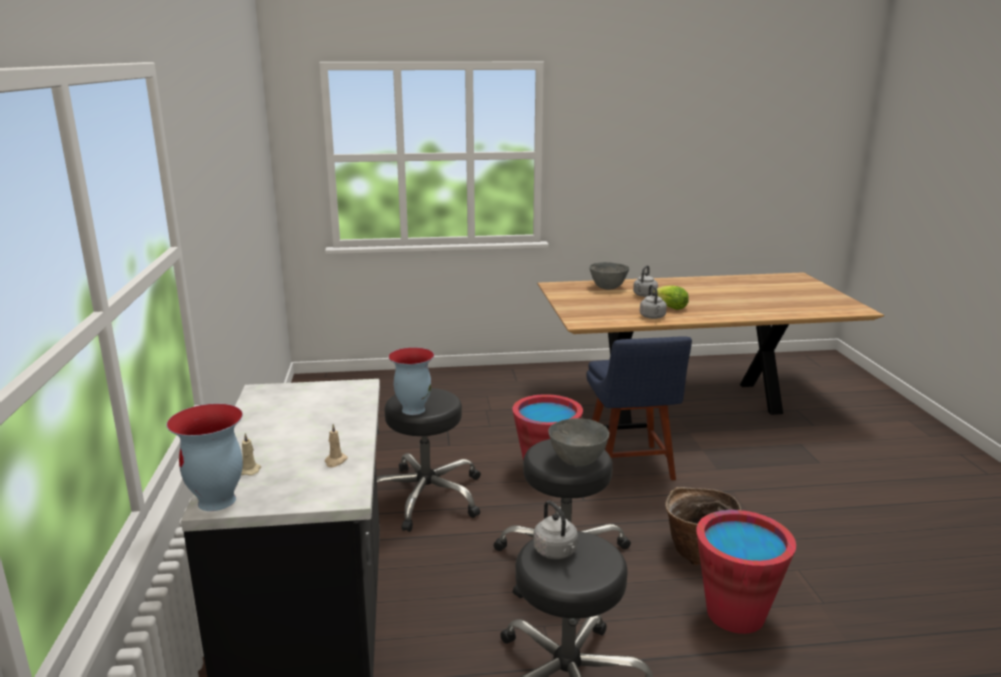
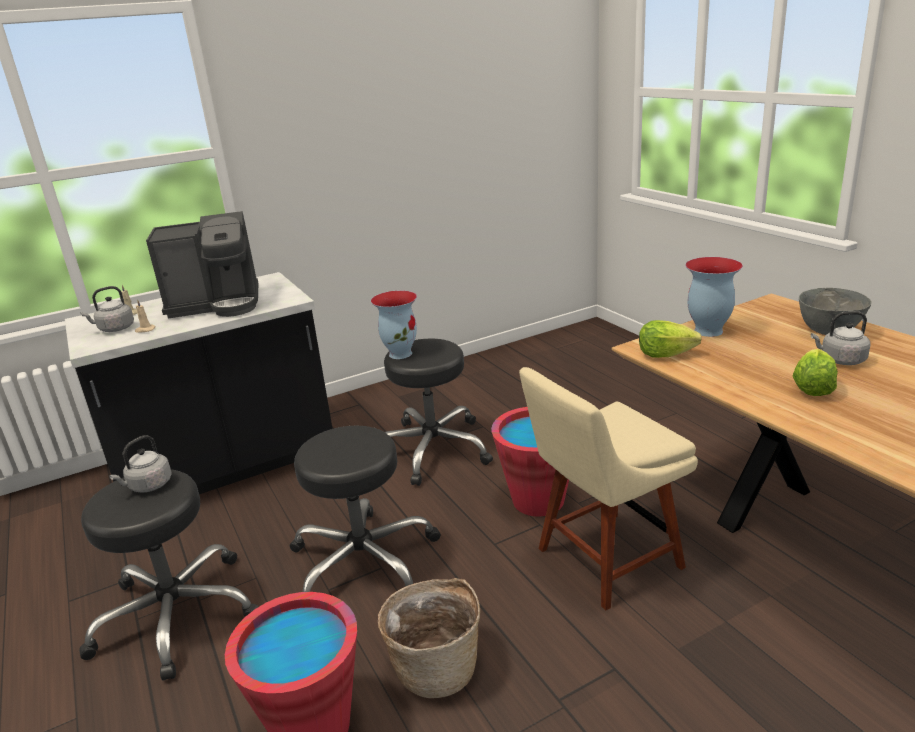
camera: 70 degrees right, 5 degrees up
(217, 501) = (86, 319): vase -> vase (708, 331)
(310, 420) = (217, 304): none -> coffee machine
(578, 461) = (333, 456): grey bowl -> none
(596, 321) = (664, 355): none -> lettuce
(630, 467) = (603, 561): blue chair -> beige chair
(653, 317) = (741, 385): grey kettle -> grey kettle (114, 329)

